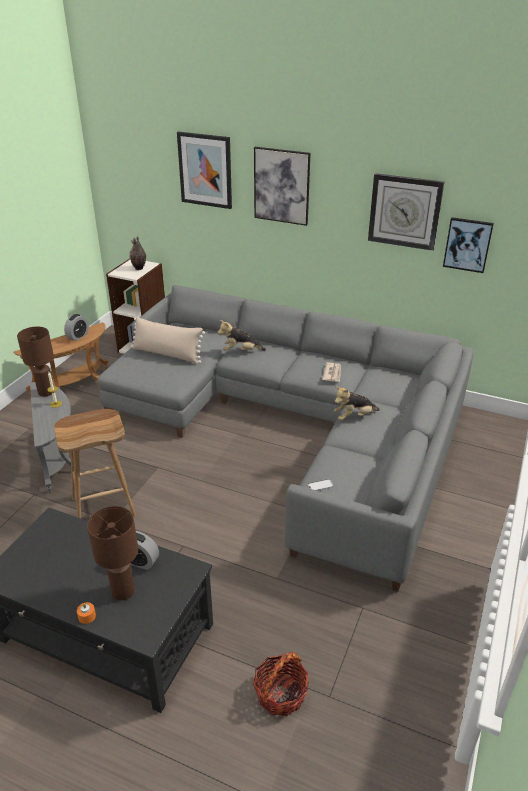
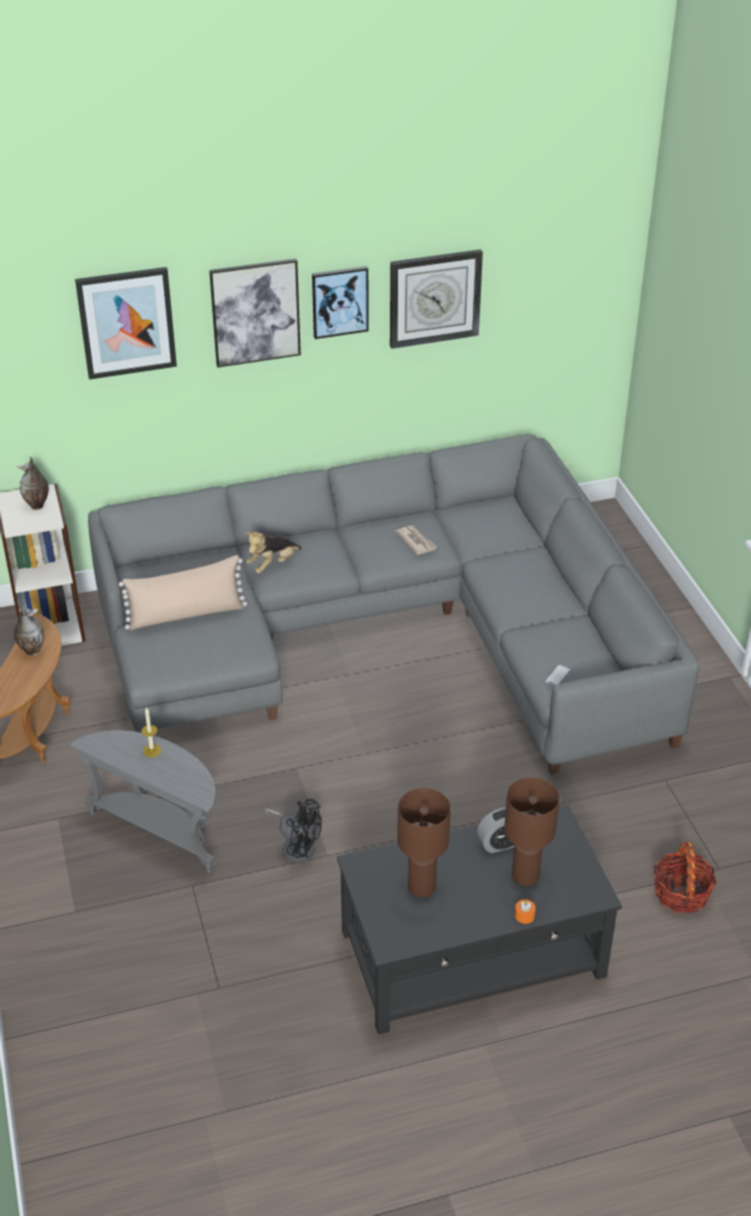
camera: 40 degrees left, 5 degrees up
(45, 392) = (113, 744): brown table lamp -> brown table lamp (421, 887)
(78, 336) = (31, 650): alarm clock -> vase
(104, 506) = (296, 846): brown stool -> black fan
(354, 417) = (500, 583): plush toy -> none
(467, 244) = (517, 315): picture -> picture (339, 301)

